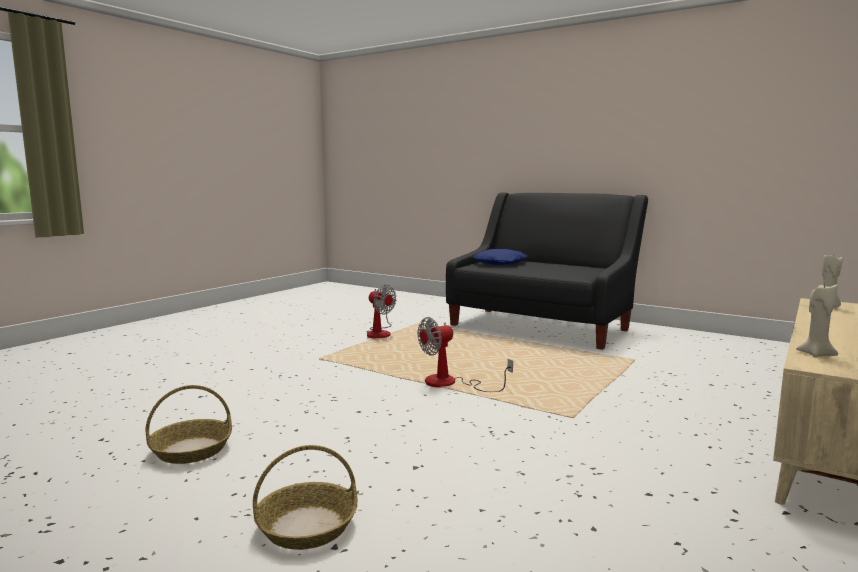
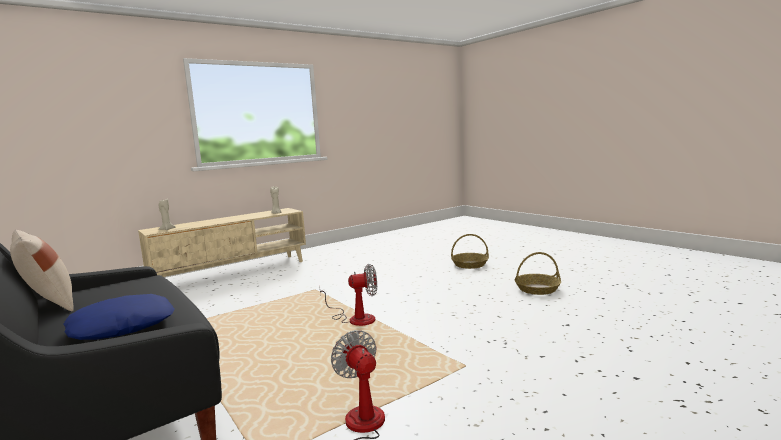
camera: 160 degrees left, 0 degrees up
(583, 266) = (49, 305): none -> beige pillow

